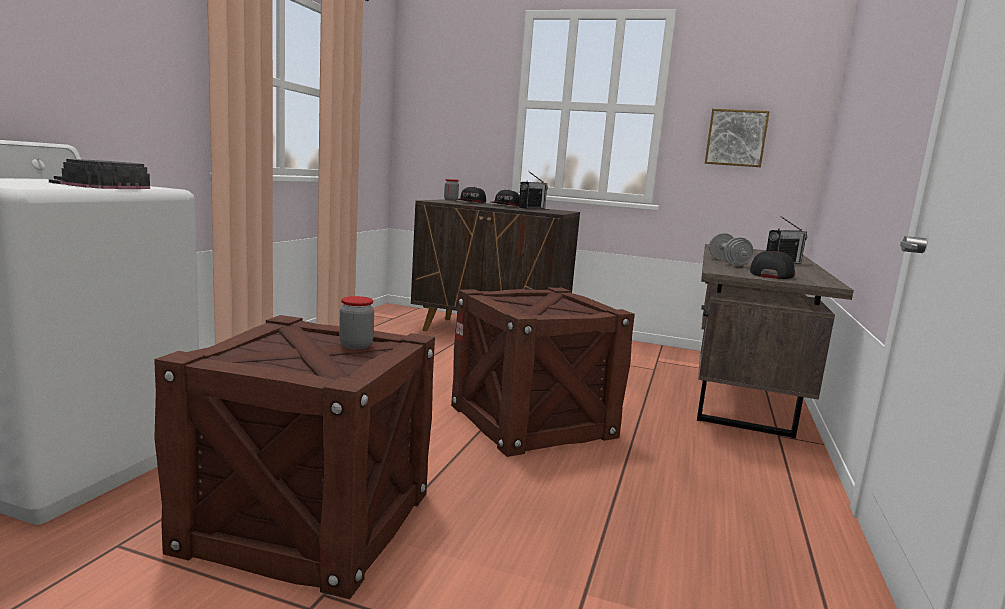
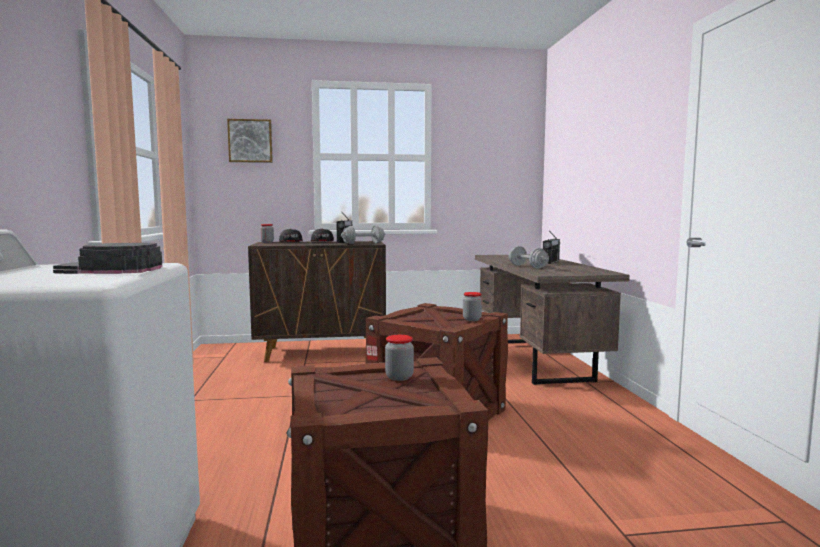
camera: 25 degrees left, 5 degrees down
(544, 211) = (363, 243): none -> grey dumbbell
(577, 312) = (472, 319): none -> jar
(736, 138) = (484, 176): picture -> picture (250, 141)
(771, 274) = (570, 271): cap -> none

